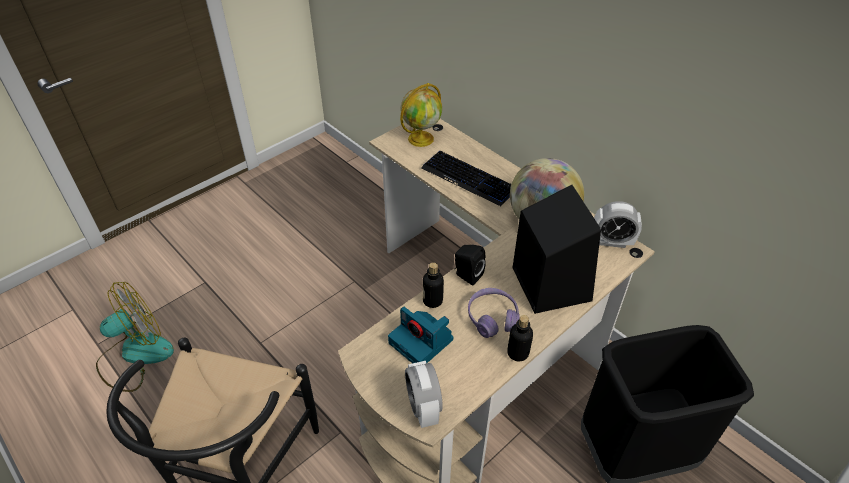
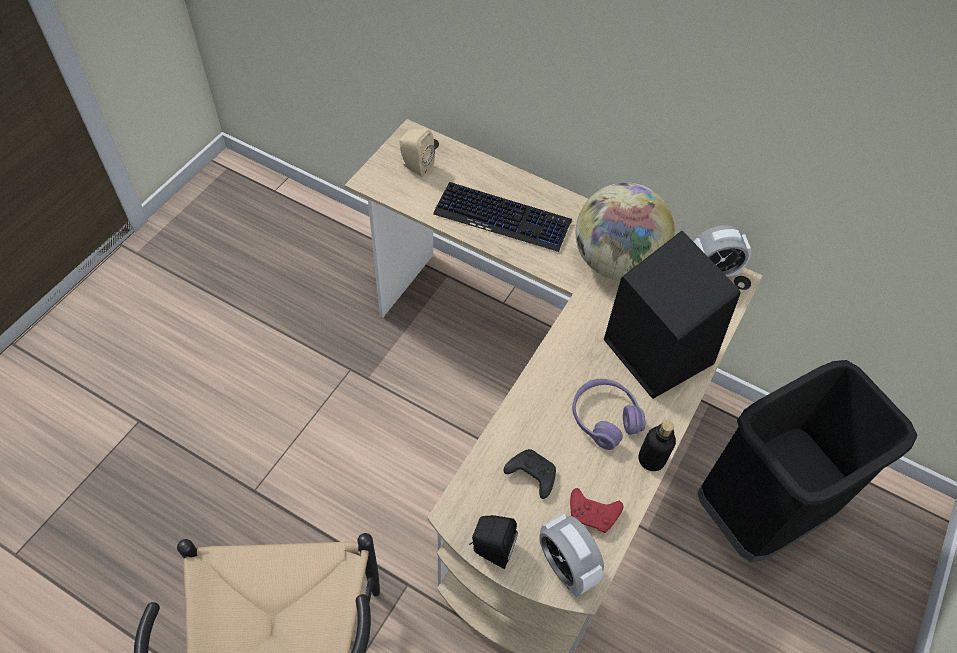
camera: 20 degrees left, 10 degrees up
(135, 355) = (80, 556): fan -> none
(421, 138) = (415, 166): globe -> beige speaker
(422, 342) = (530, 475): camera -> black game controller
(432, 300) = (521, 412): bottle -> none
(458, 378) = (593, 514): none -> red game controller
(467, 275) = (551, 364): black speaker -> black speaker (490, 549)

